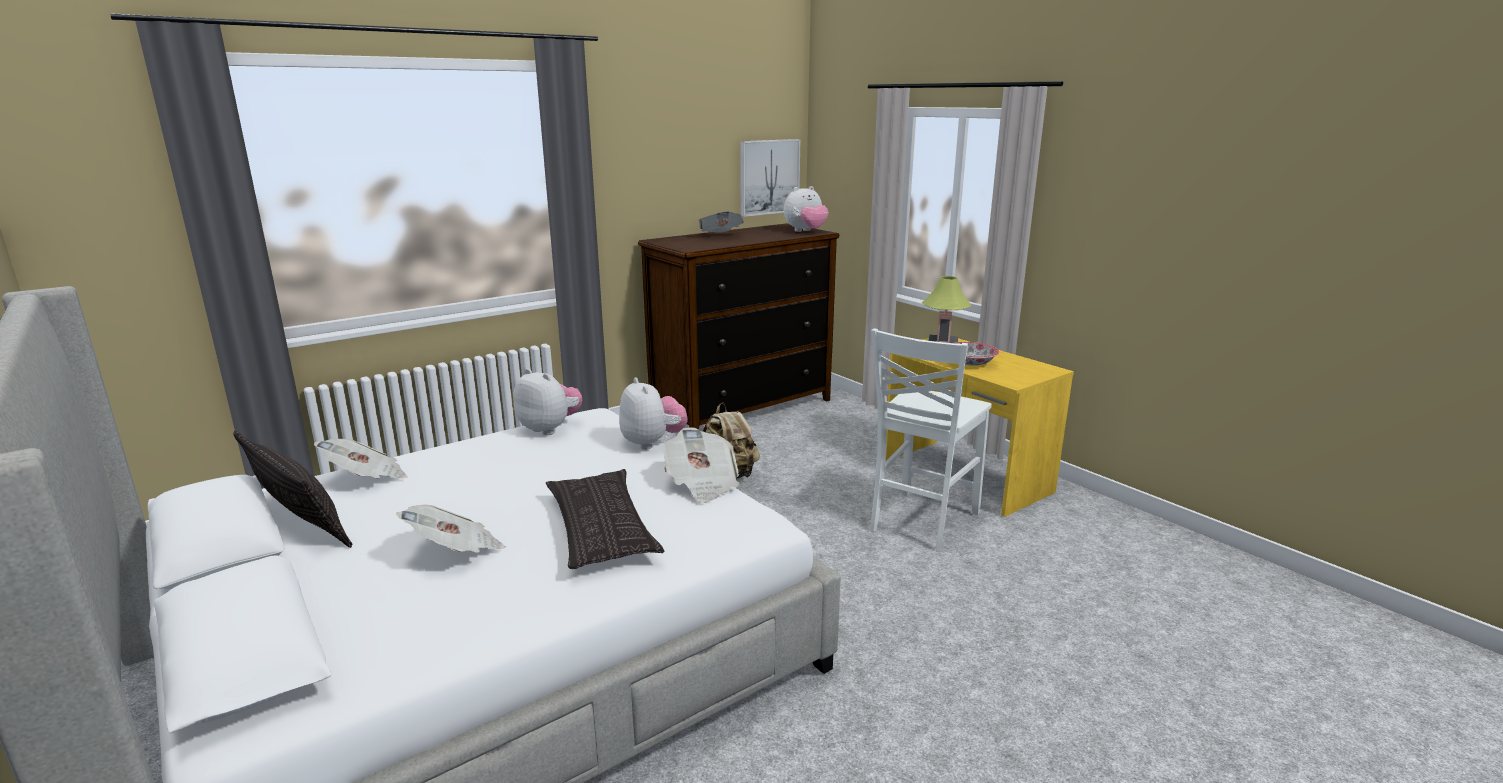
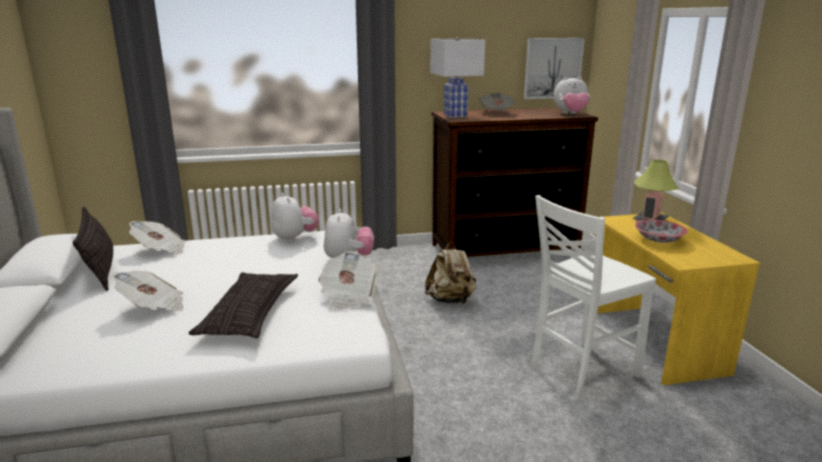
camera: 25 degrees right, 0 degrees up
(678, 243) = (455, 115): none -> white table lamp

